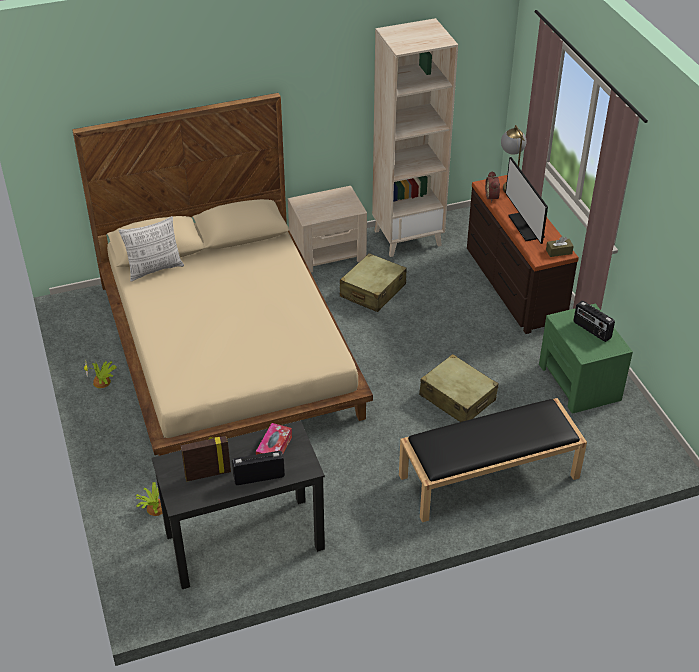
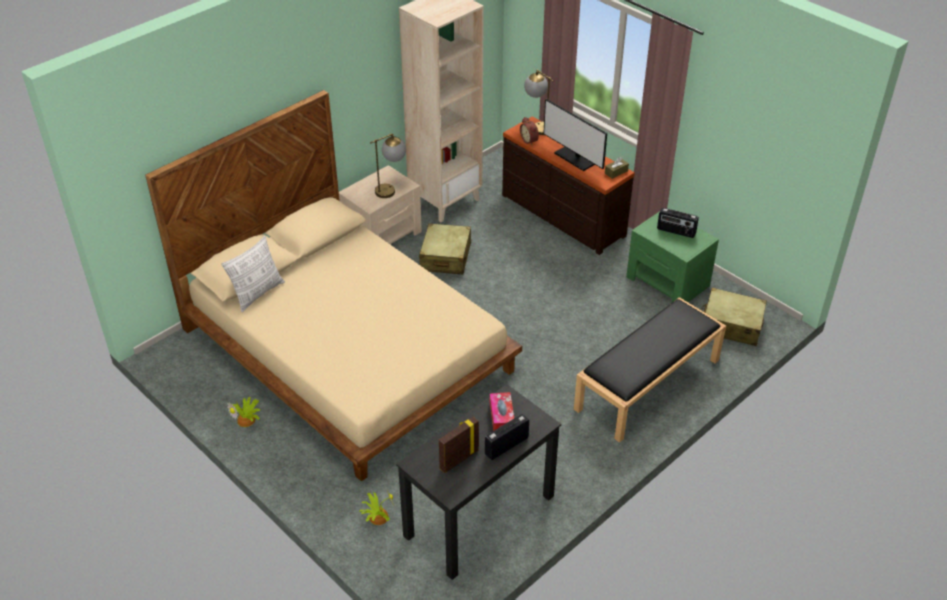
camera: 25 degrees left, 0 degrees up
(337, 209) = (391, 189): none -> table lamp
(457, 398) = (579, 327): beige suitcase -> beige suitcase (731, 325)

